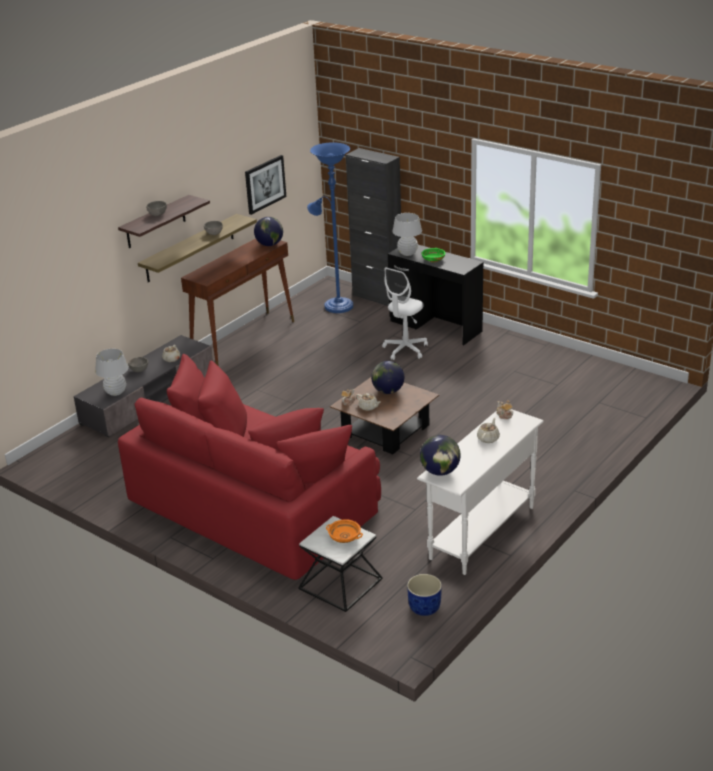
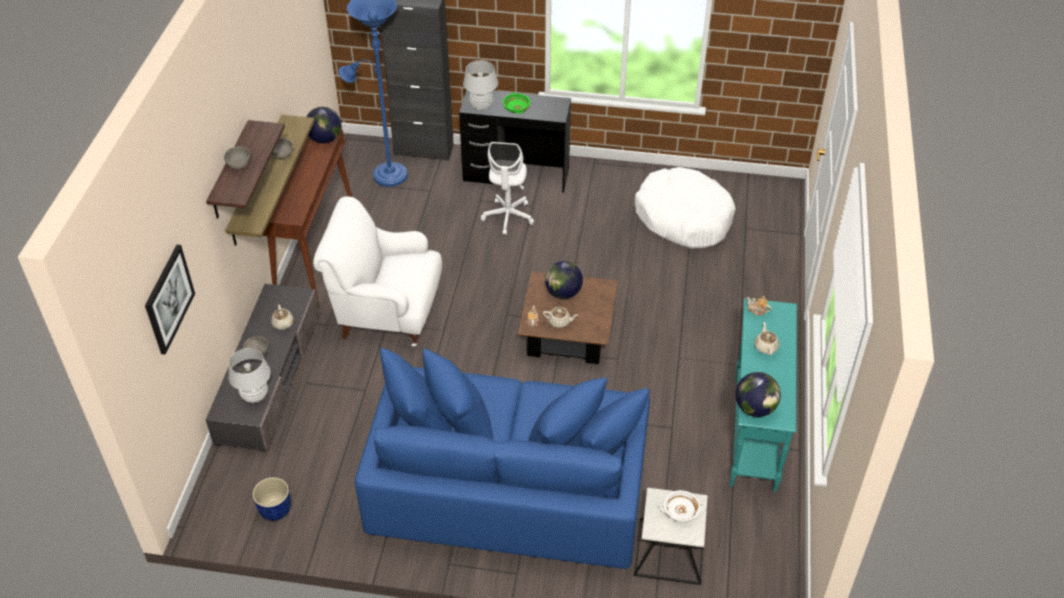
camera: 30 degrees left, 15 degrees up
(256, 505) = (508, 484): red sofa -> blue sofa
(262, 383) = (387, 313): none -> white armchair
(265, 184) = (295, 64): picture -> picture (168, 299)
(344, 537) = (680, 512): orange bowl -> white bowl
(424, 608) = (769, 547): blue planter -> blue planter (275, 510)
(481, 532) = (754, 433): white console table -> turquoise console table
(550, 383) = (683, 218): none -> white dog bed

